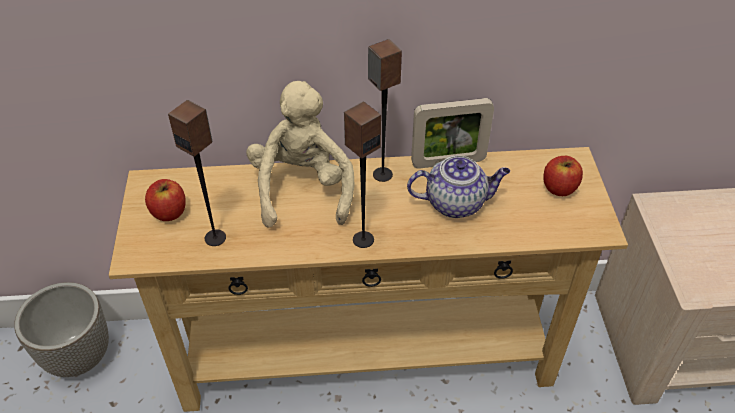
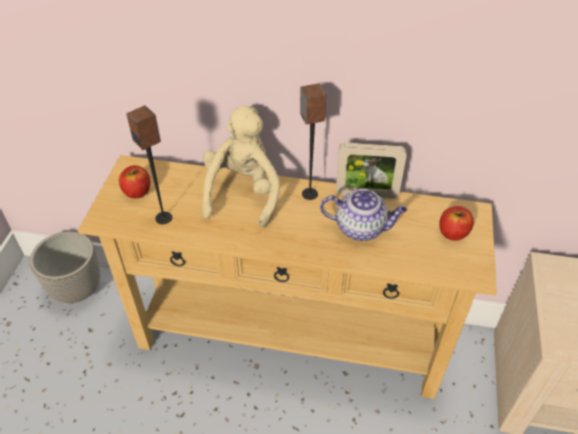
camera: 15 degrees right, 0 degrees up
(363, 239) = (275, 242): speaker -> none

